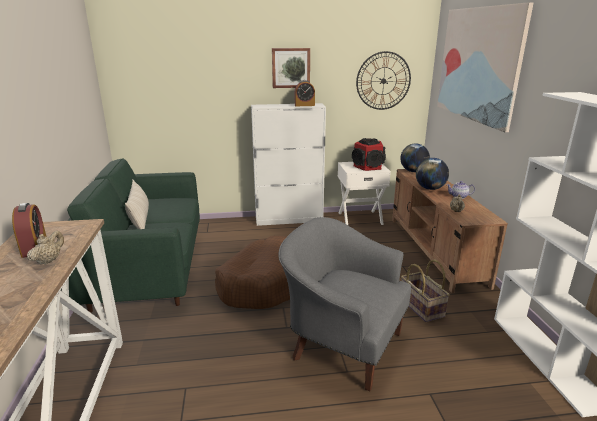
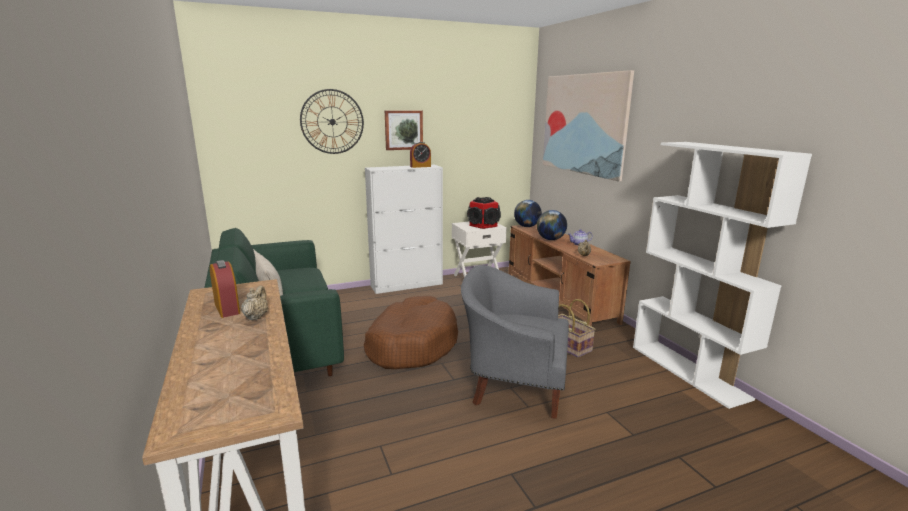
camera: 15 degrees left, 5 degrees down
(383, 81) = (490, 142): wall clock -> wall clock (332, 122)

